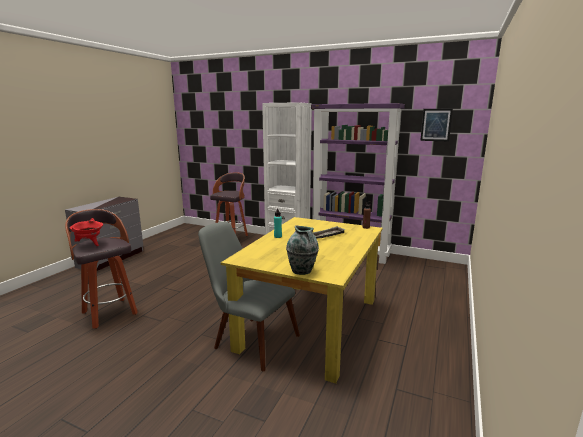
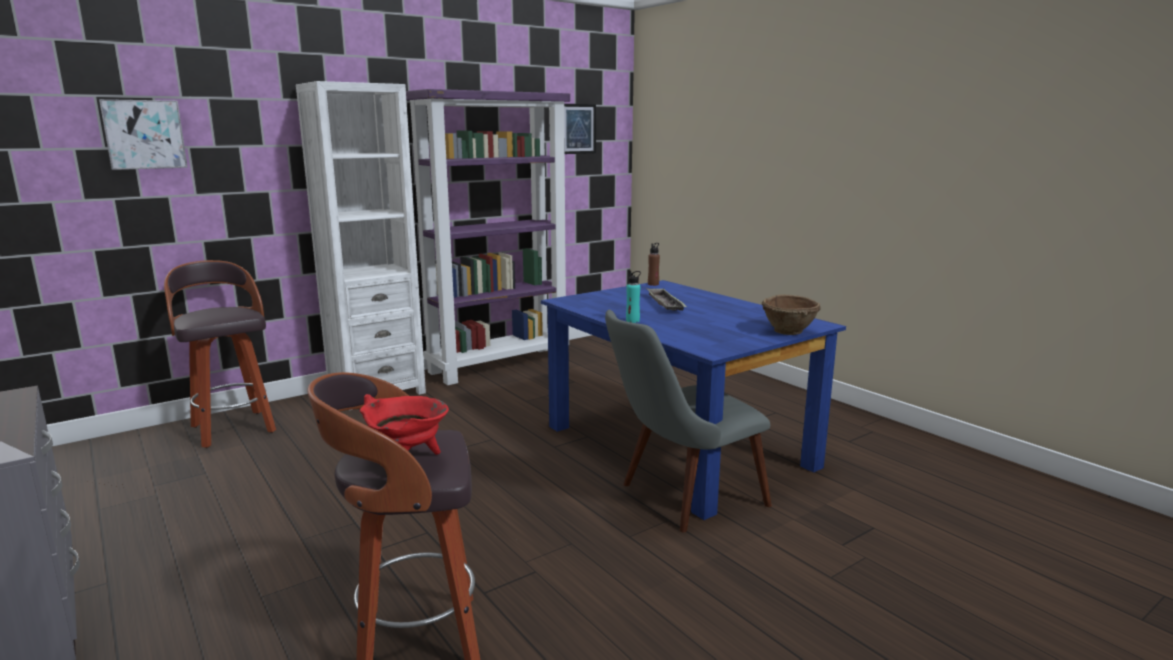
camera: 60 degrees left, 0 degrees up
(228, 124) = (144, 134): none -> picture
(302, 271) = (789, 332): vase -> brown bowl
(310, 322) = (675, 446): yellow dining table -> blue dining table

